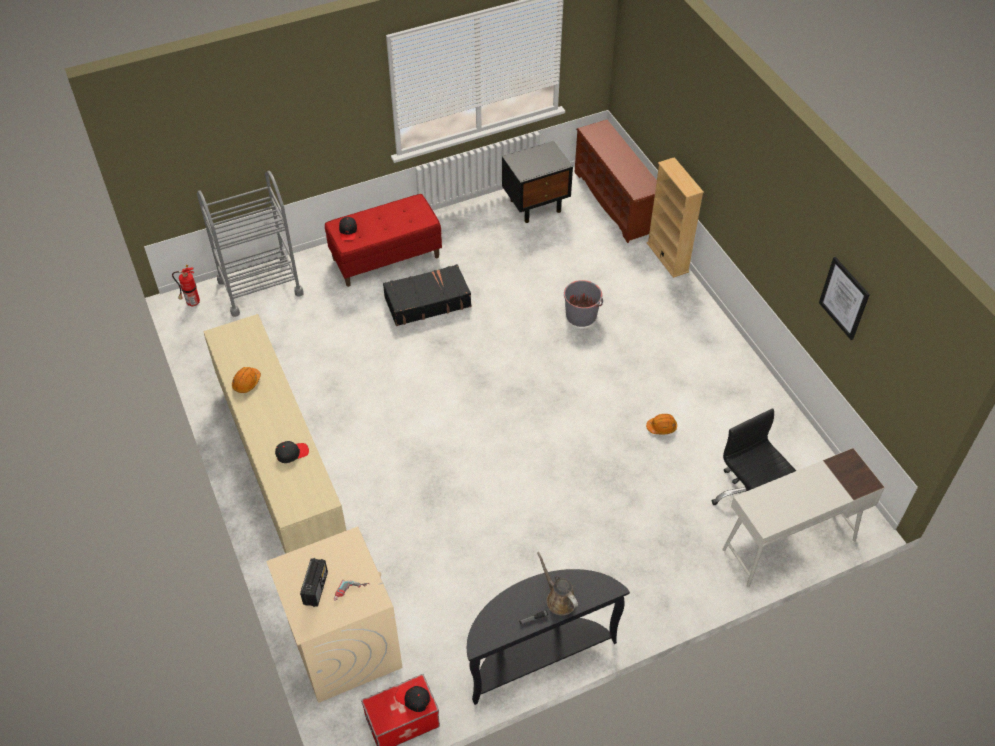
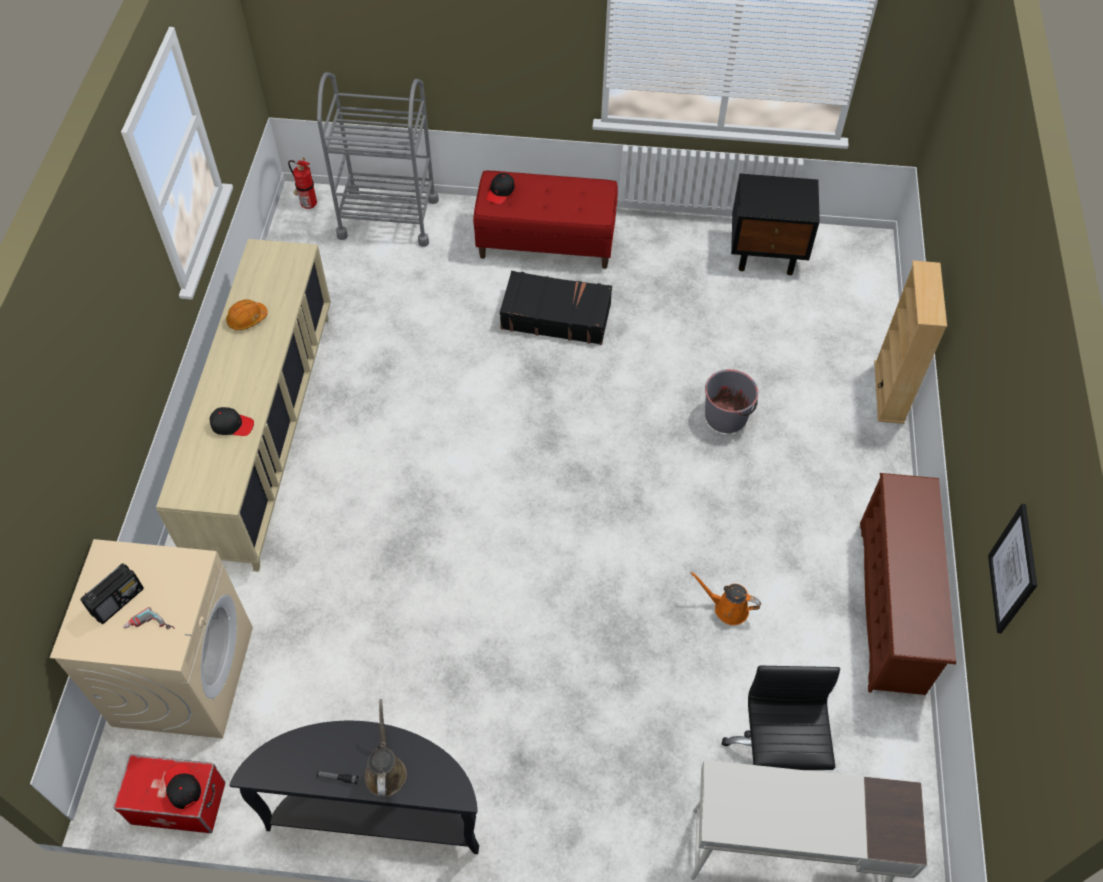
camera: 30 degrees right, 5 degrees up
(615, 202) = (870, 291): brown shoe rack -> brown shoe rack (893, 607)
(661, 427) = (727, 608): orange hard hat -> orange watering can

